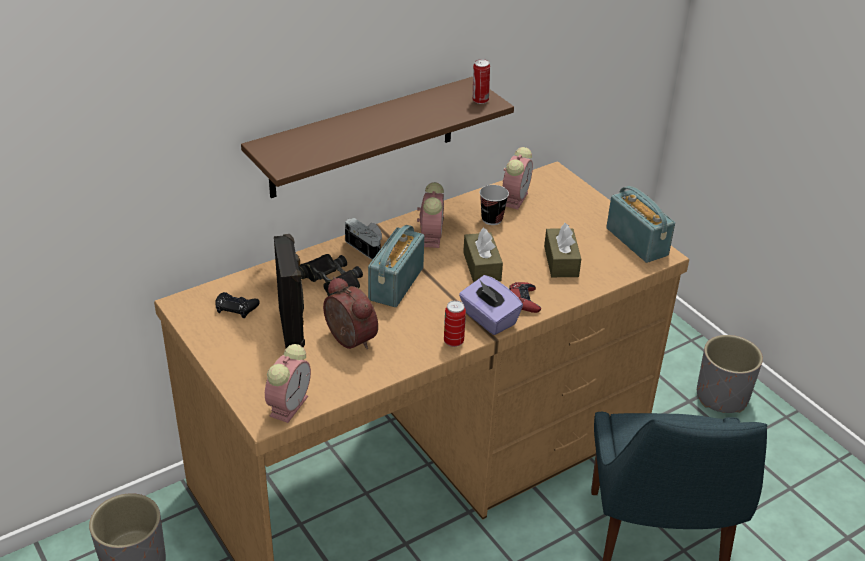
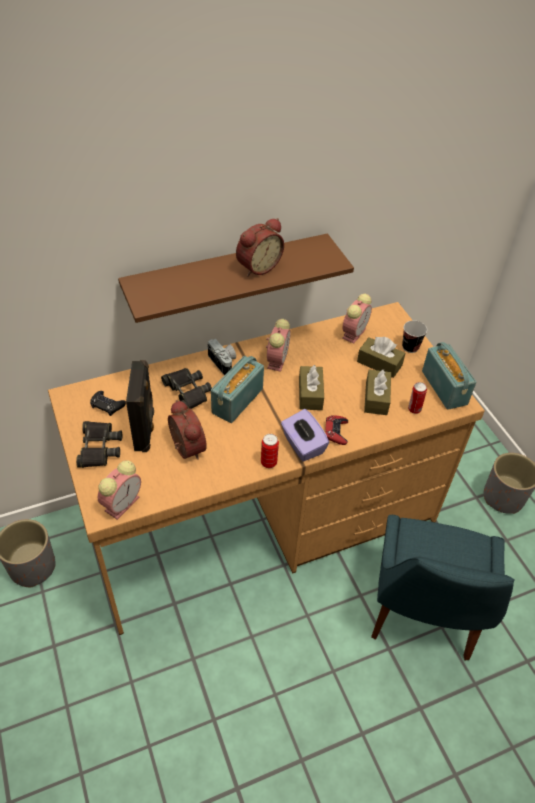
camera: 10 degrees right, 10 degrees up
(240, 352) = (99, 447): none -> black binoculars
(402, 116) = (257, 266): none -> alarm clock
(480, 100) = (326, 258): can -> can (414, 409)
(492, 219) = (330, 350): cup -> cup (410, 347)
(554, 226) = (379, 363): none -> brown tissue box

